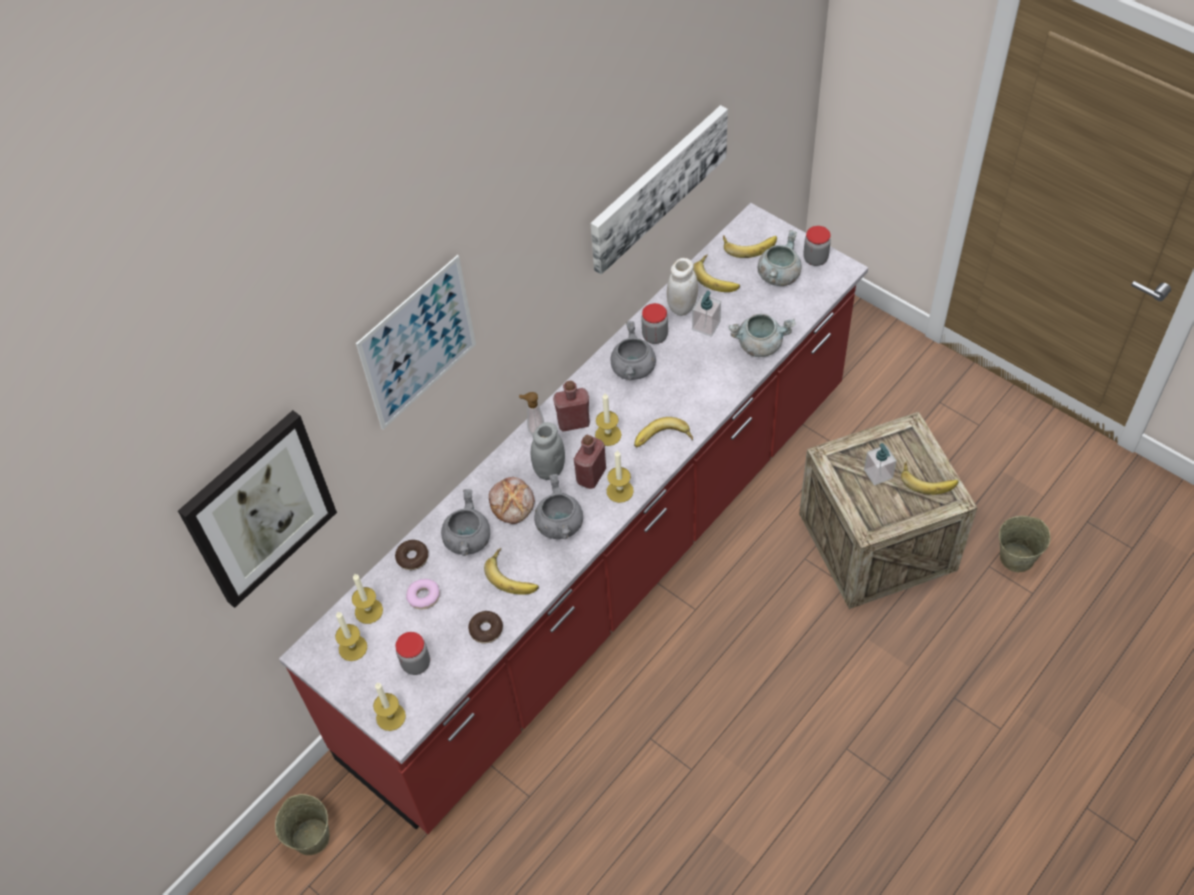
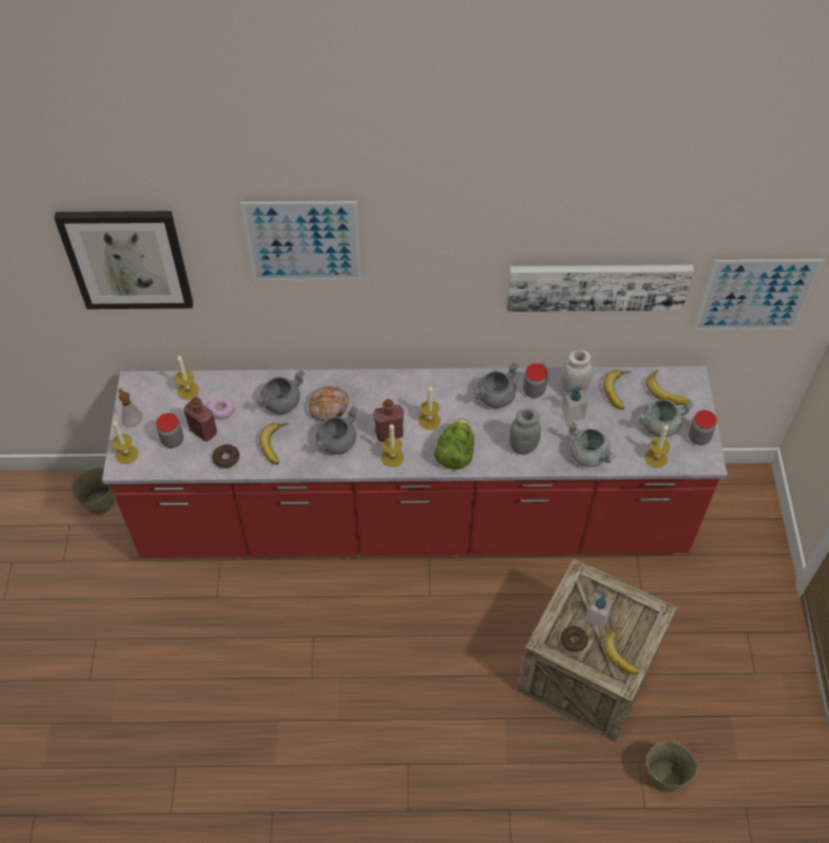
camera: 45 degrees right, 0 degrees up
(353, 648) = (156, 401): candle -> candle (656, 458)
(412, 558) = (243, 384): donut -> donut (573, 641)
(534, 429) = (395, 378): soap dispenser -> soap dispenser (132, 422)
(549, 469) = (372, 408): grey jar -> grey jar (523, 447)
(573, 422) = (420, 395): red bottle -> red bottle (203, 431)
(663, 440) = (455, 453): banana -> lettuce
(767, 99) = (756, 295): none -> picture

